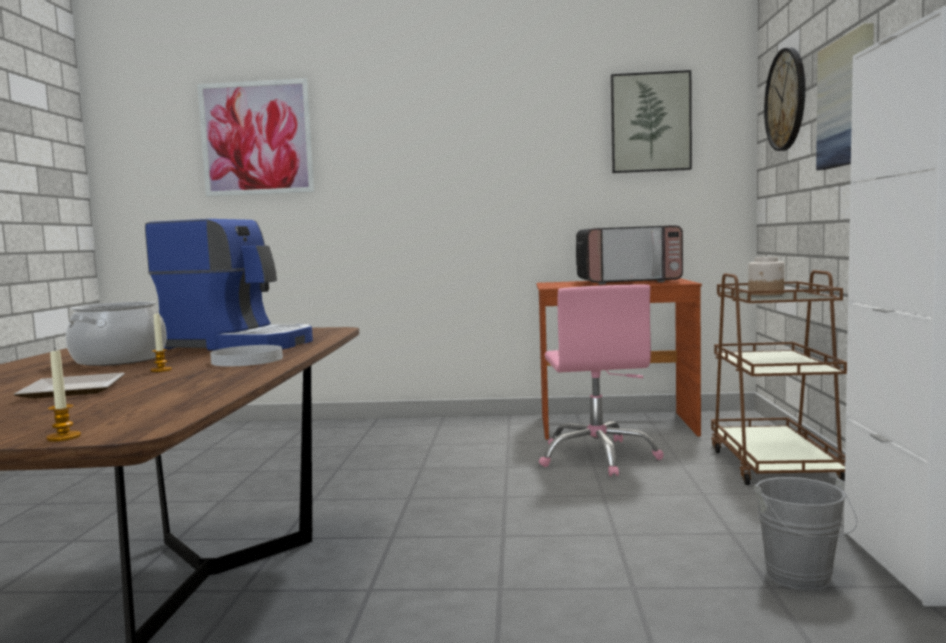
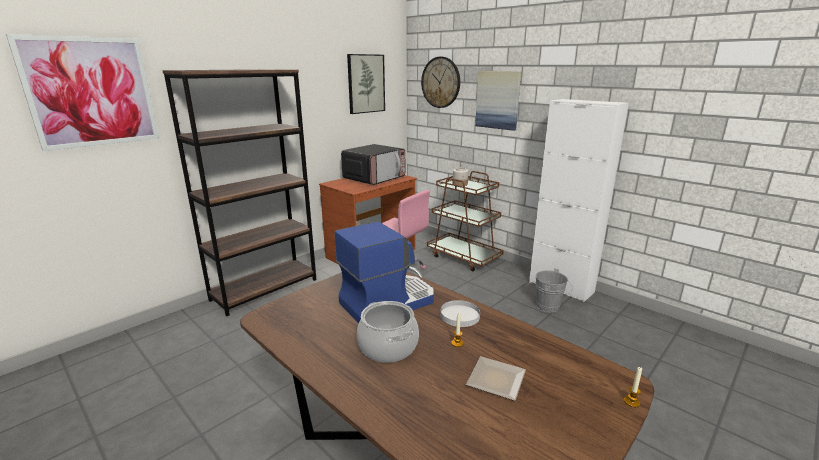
camera: 50 degrees left, 15 degrees up
(411, 425) = (265, 289): none -> brown bookcase

